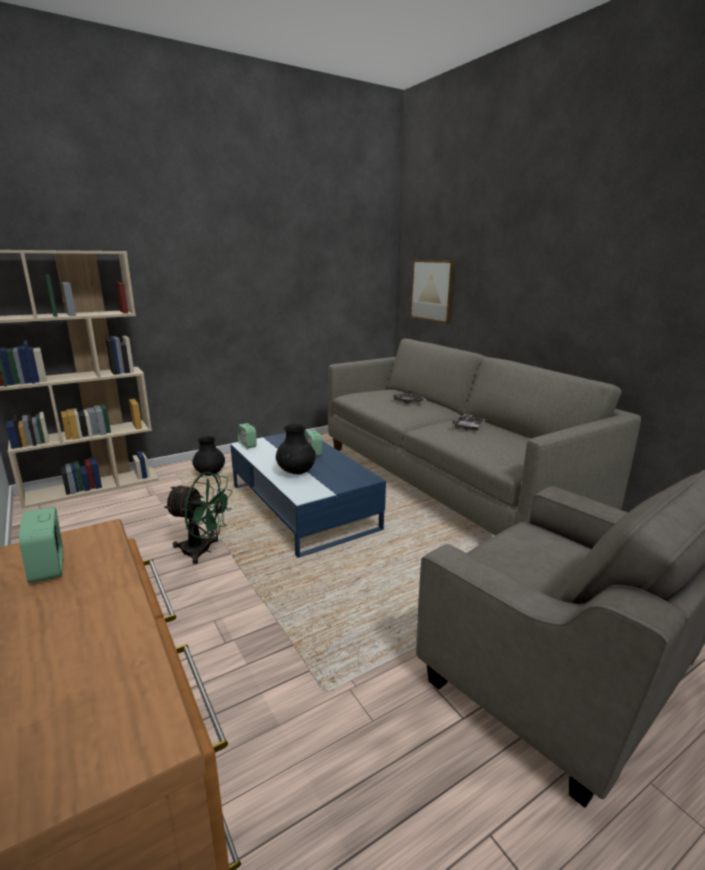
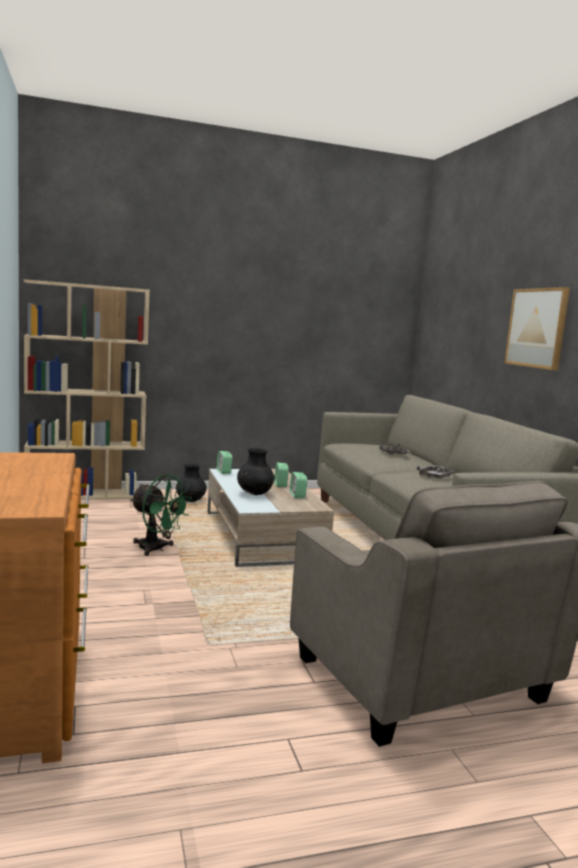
camera: 15 degrees right, 10 degrees down
(48, 567) = (21, 462): alarm clock -> alarm clock (297, 495)
(302, 507) = (262, 536): blue coffee table -> beige coffee table
(433, 290) = (443, 349): picture -> picture (537, 328)

